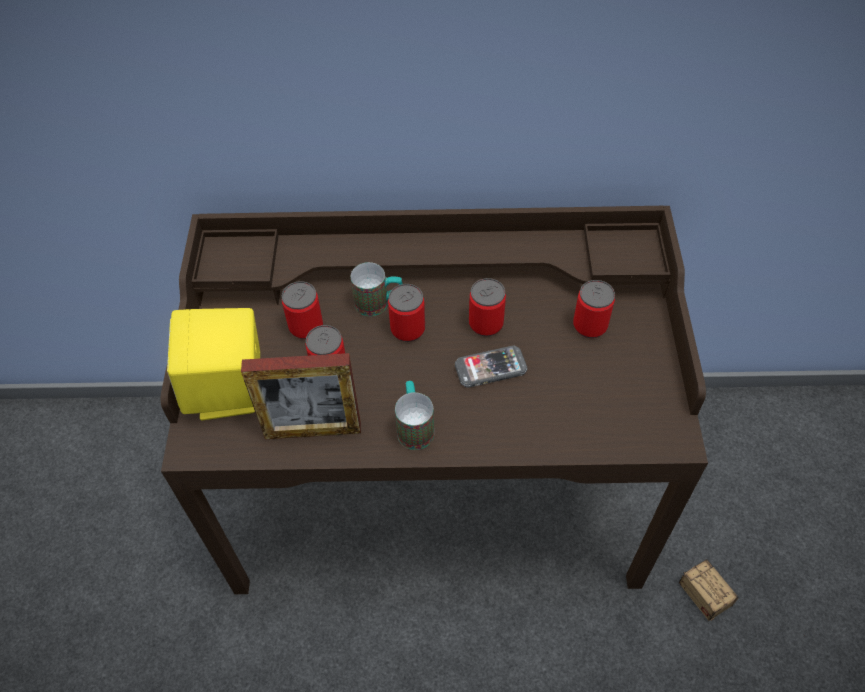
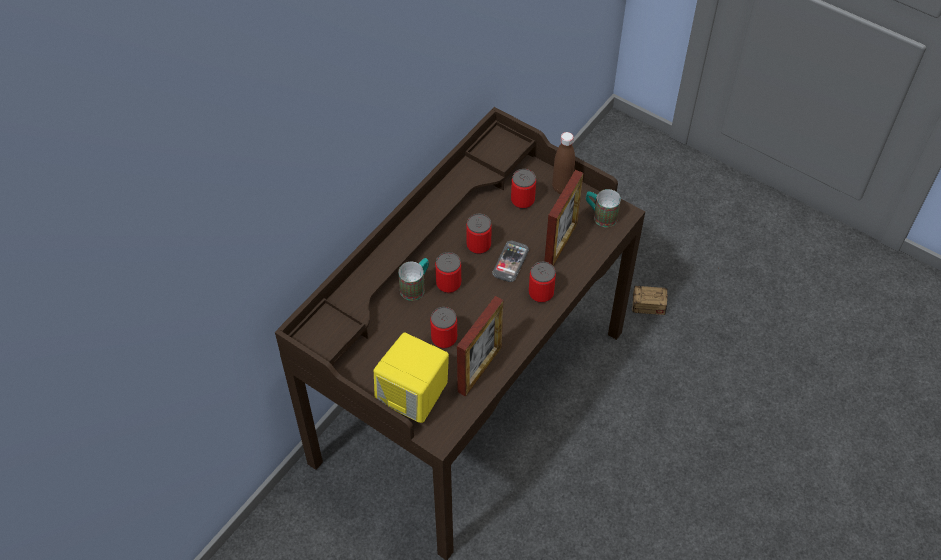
camera: 55 degrees left, 0 degrees up
(306, 327) = (400, 333): can -> can (541, 293)
(414, 426) = (518, 320): mug -> mug (600, 216)
(564, 401) = (560, 244): none -> picture frame
(648, 352) = (562, 188): none -> brown bottle

